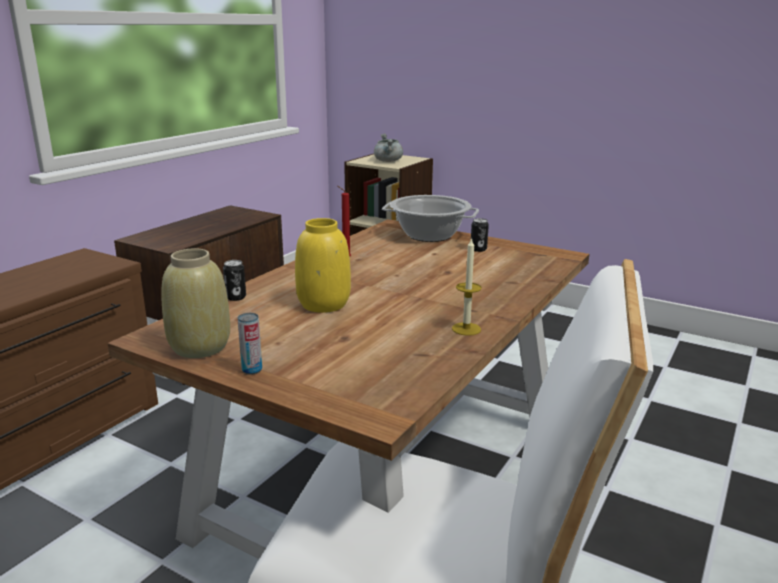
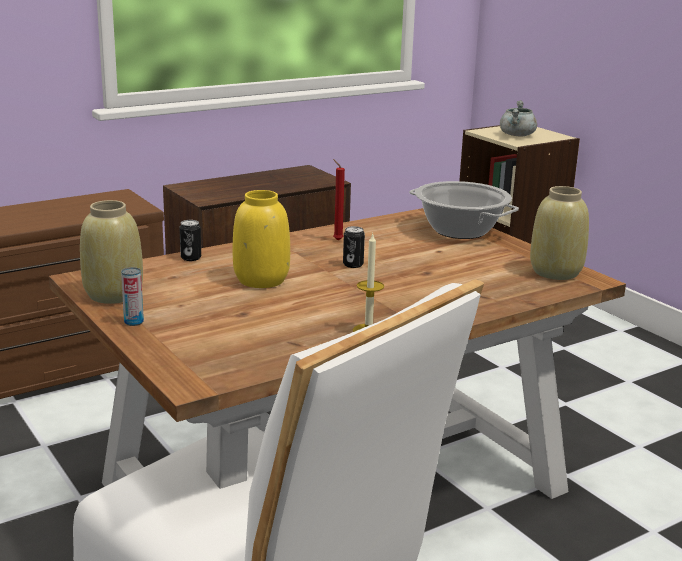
camera: 25 degrees right, 0 degrees up
(478, 249) = (495, 255): can -> can (353, 265)
(536, 254) = (555, 272): none -> beige vase

